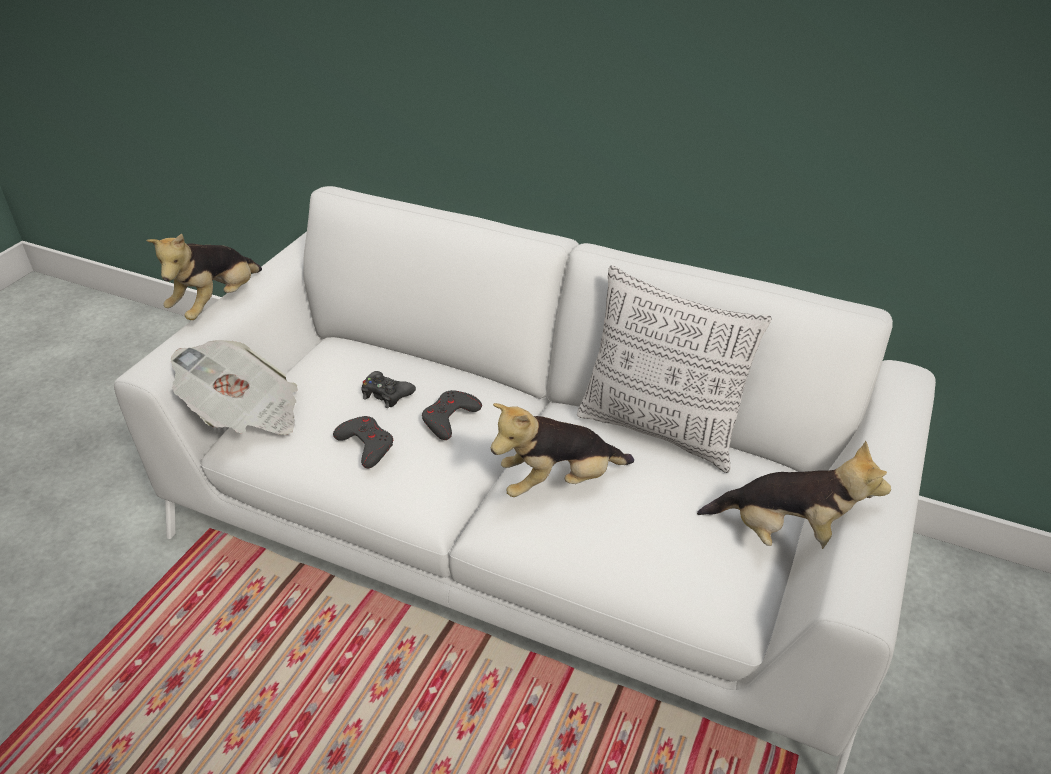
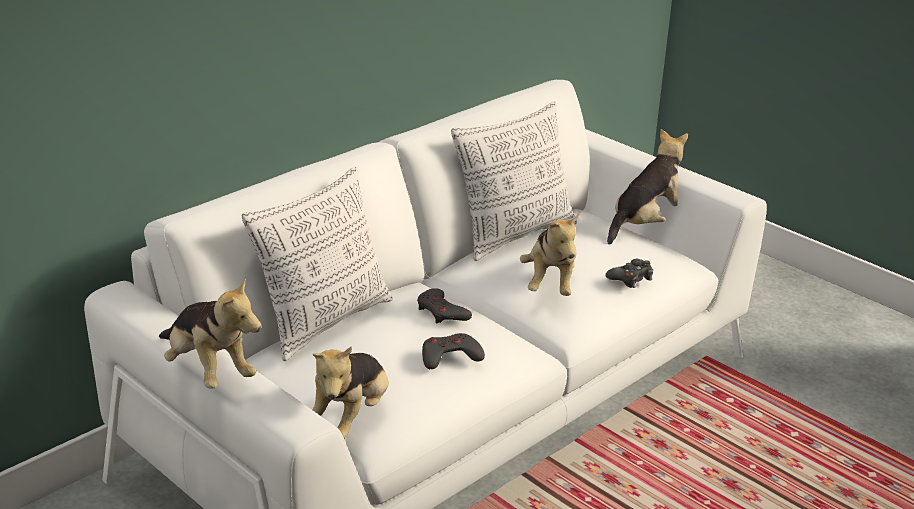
camera: 70 degrees left, 10 degrees down
(245, 413) = (350, 418): newspaper -> plush toy
(386, 394) = (387, 334): black game controller -> black game controller (630, 278)
(399, 355) = (324, 322): none -> pillow

